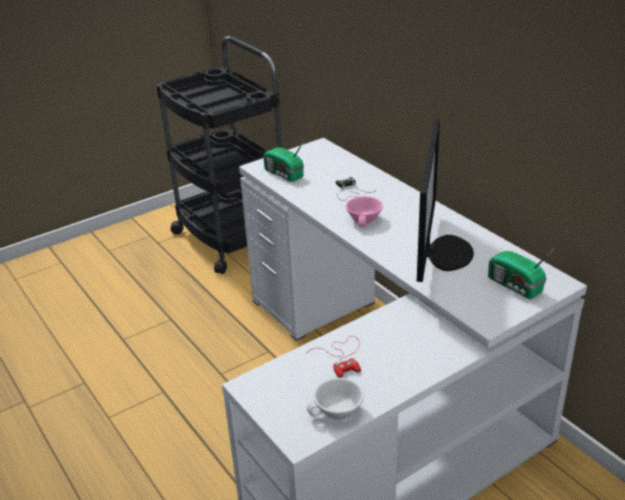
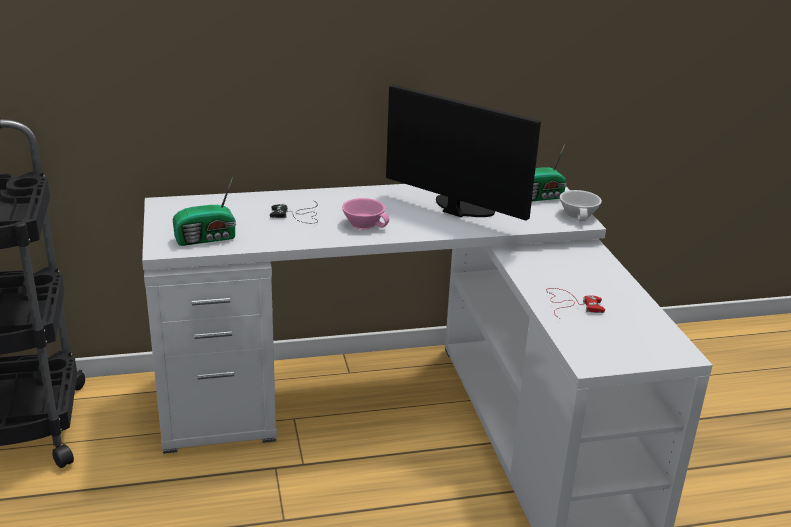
camera: 70 degrees left, 5 degrees down
(338, 412) = (651, 326): white cup -> white cup (580, 215)

